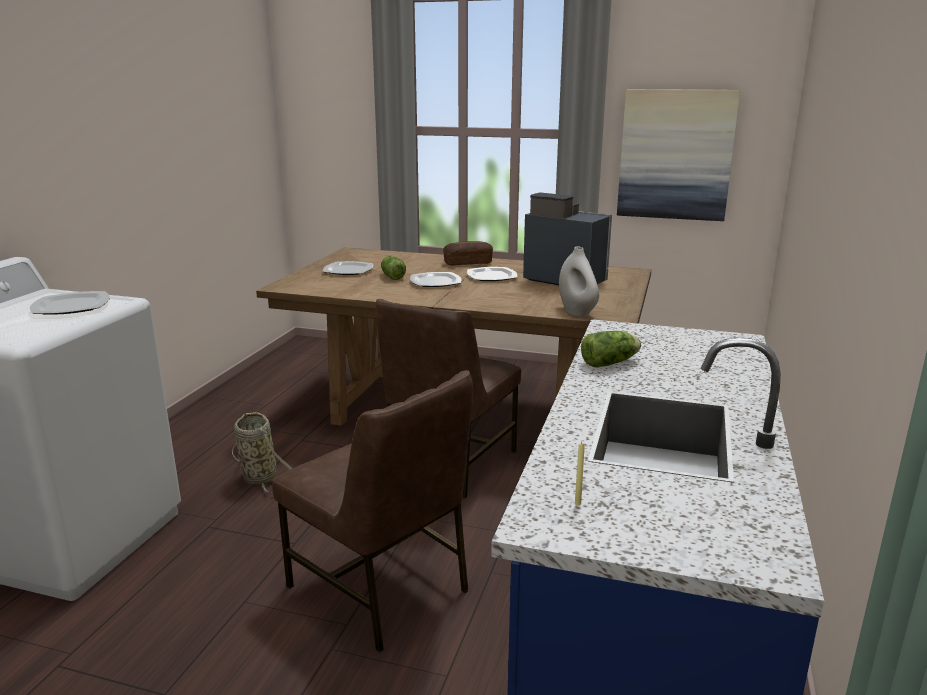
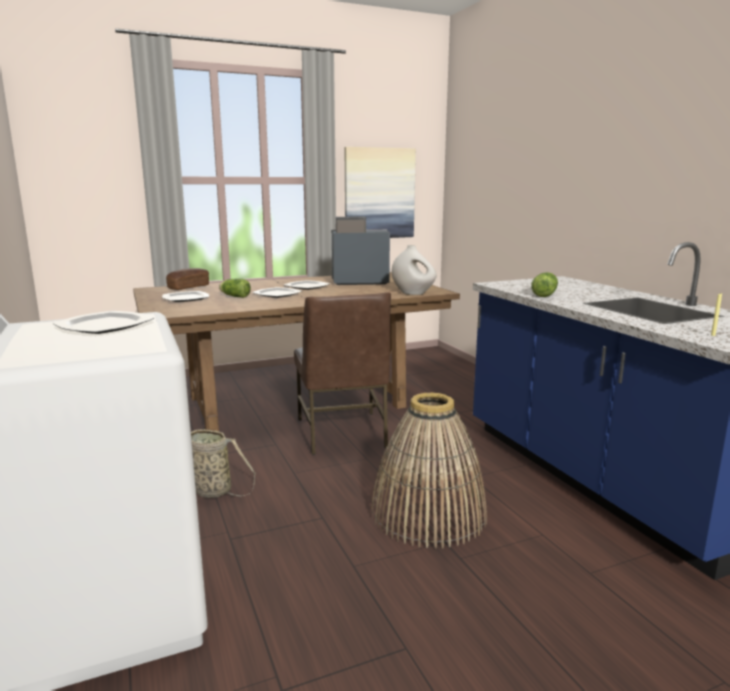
camera: 40 degrees left, 5 degrees down
(381, 589) = (428, 514): brown chair -> basket
(468, 263) = (268, 283): bread -> bread (189, 287)

